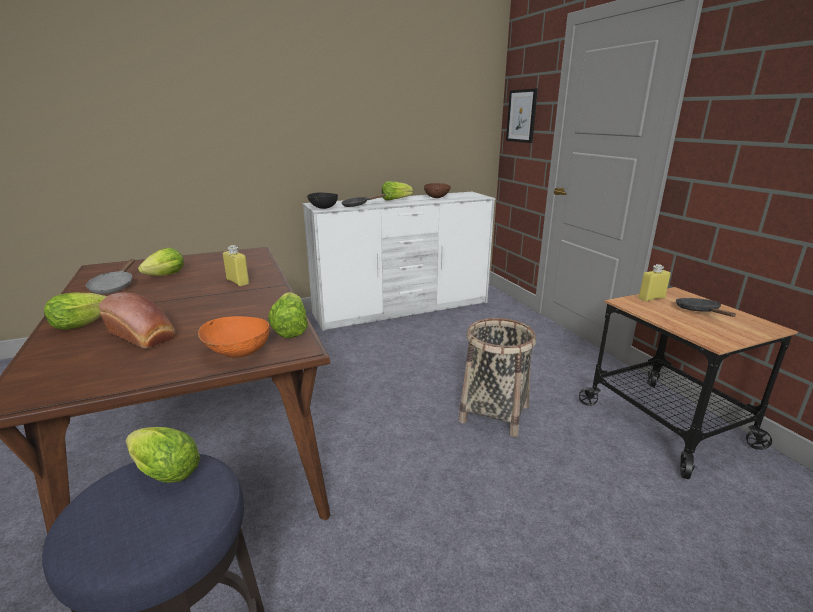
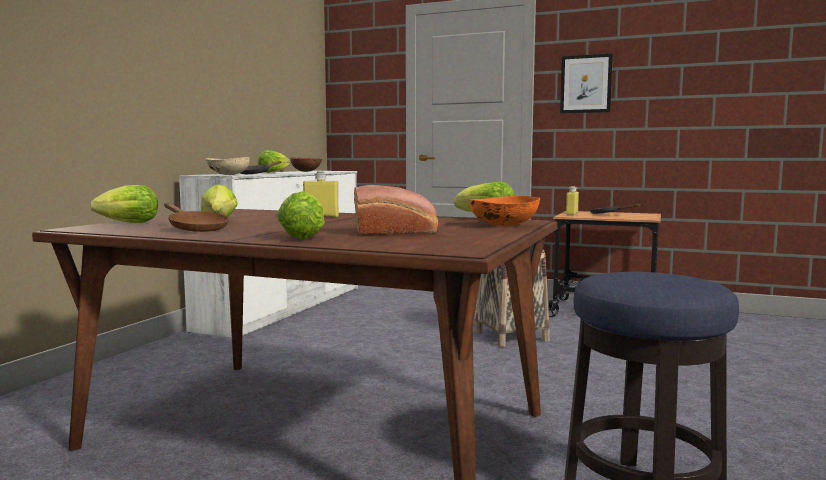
camera: 45 degrees left, 15 degrees down
(114, 286) = (195, 229): grey frying pan -> brown frying pan
(162, 471) = (618, 275): lettuce -> lettuce (125, 223)
(322, 208) = (228, 175): black bowl -> beige bowl
(521, 116) = (357, 93): picture -> picture (586, 84)

